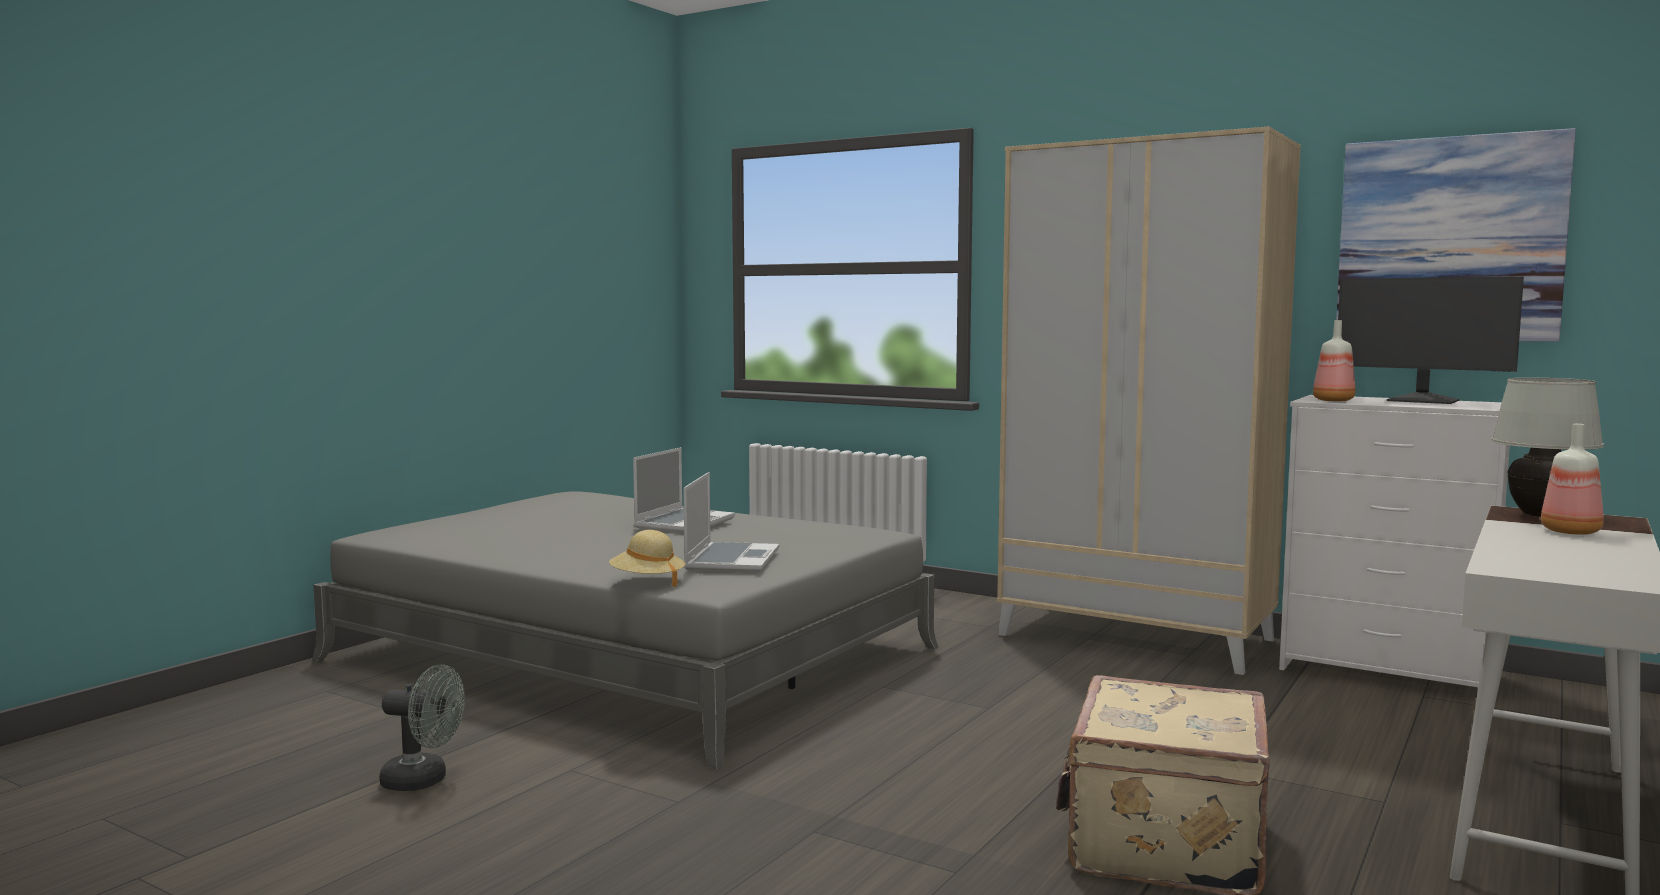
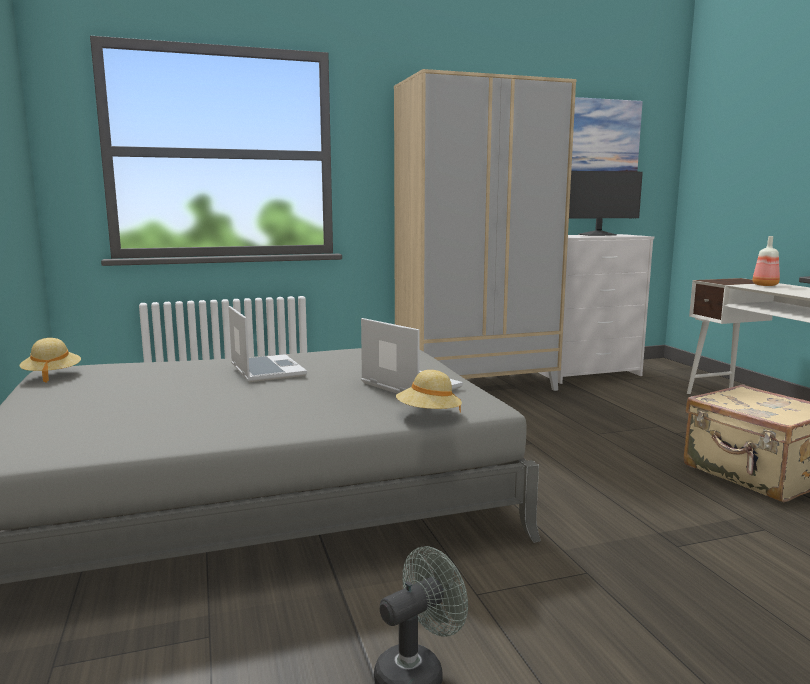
camera: 50 degrees left, 5 degrees up
(552, 495) = (52, 375): none -> beige hat
(1333, 400) = (576, 236): bottle -> none
(1539, 516) = (725, 281): white table lamp -> none

